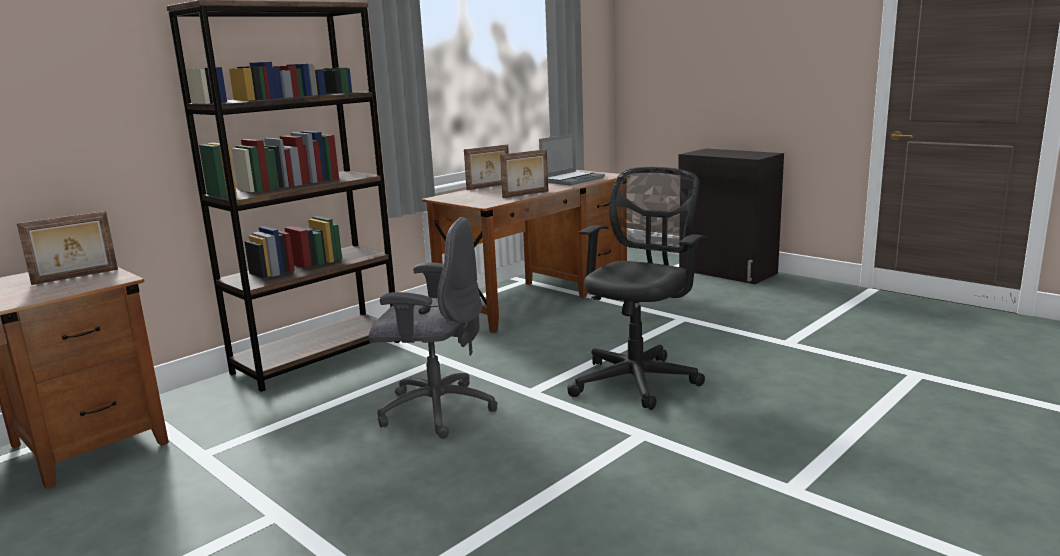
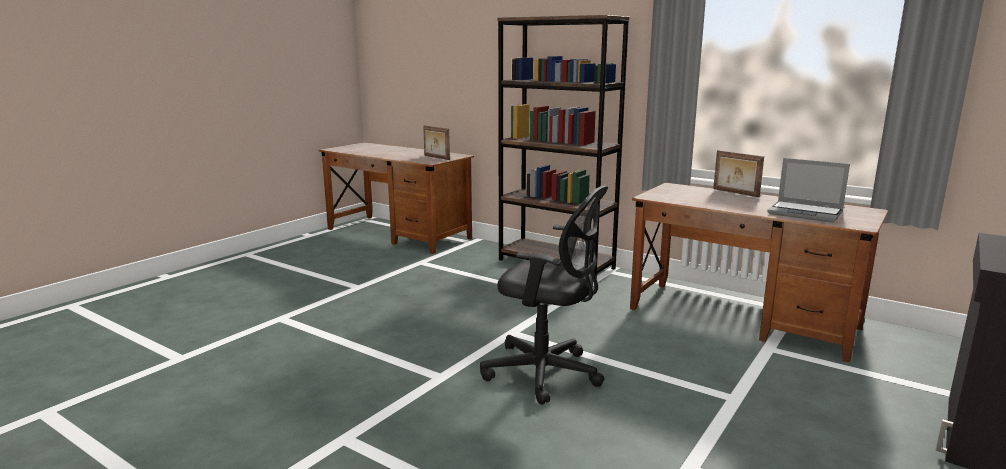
camera: 80 degrees right, 0 degrees up
(435, 410) = (477, 306): grey office chair -> none
(526, 194) = (703, 204): picture frame -> none

